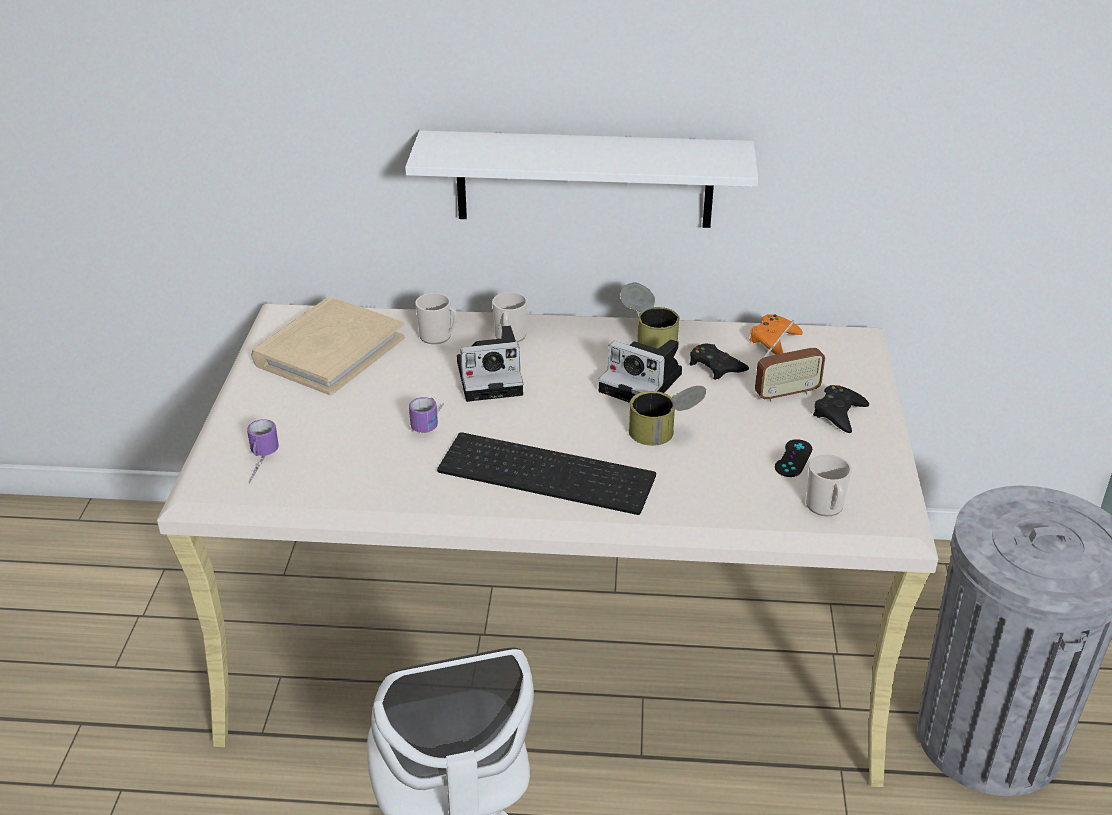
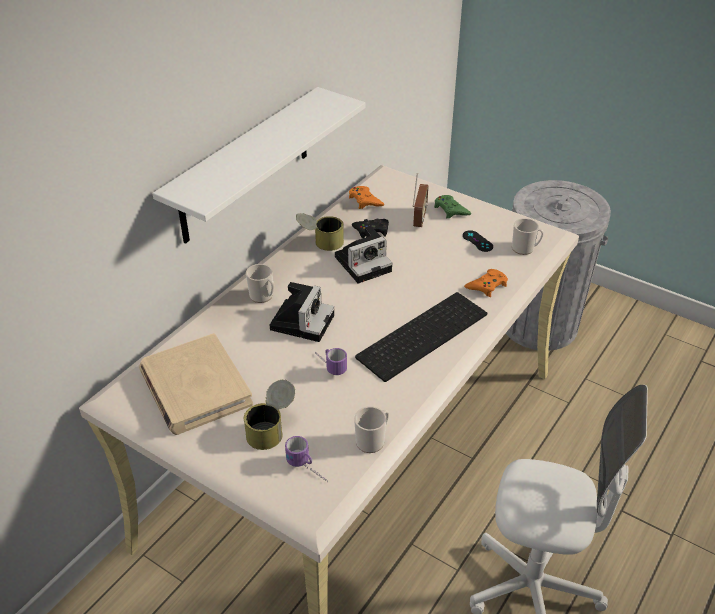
camera: 60 degrees left, 5 degrees up
(438, 336) = (231, 328): mug -> mug (372, 440)
(665, 433) = (420, 275): can -> can (272, 428)
(701, 496) = (487, 286): none -> orange game controller
(839, 413) = (450, 210): black game controller -> green game controller

